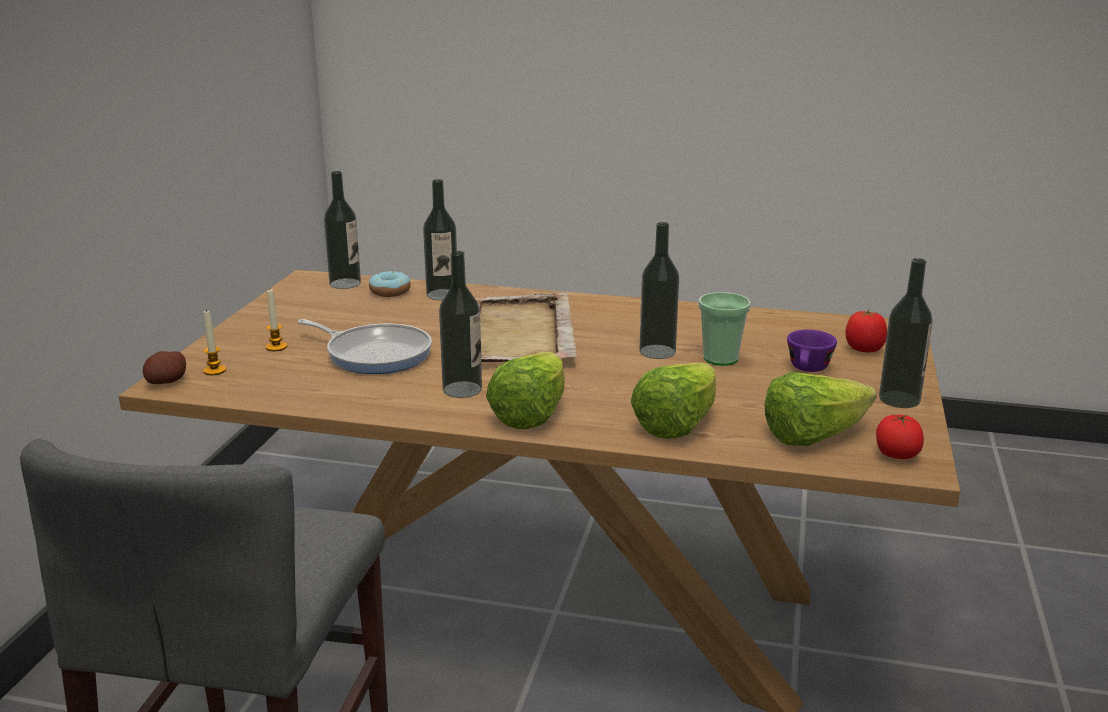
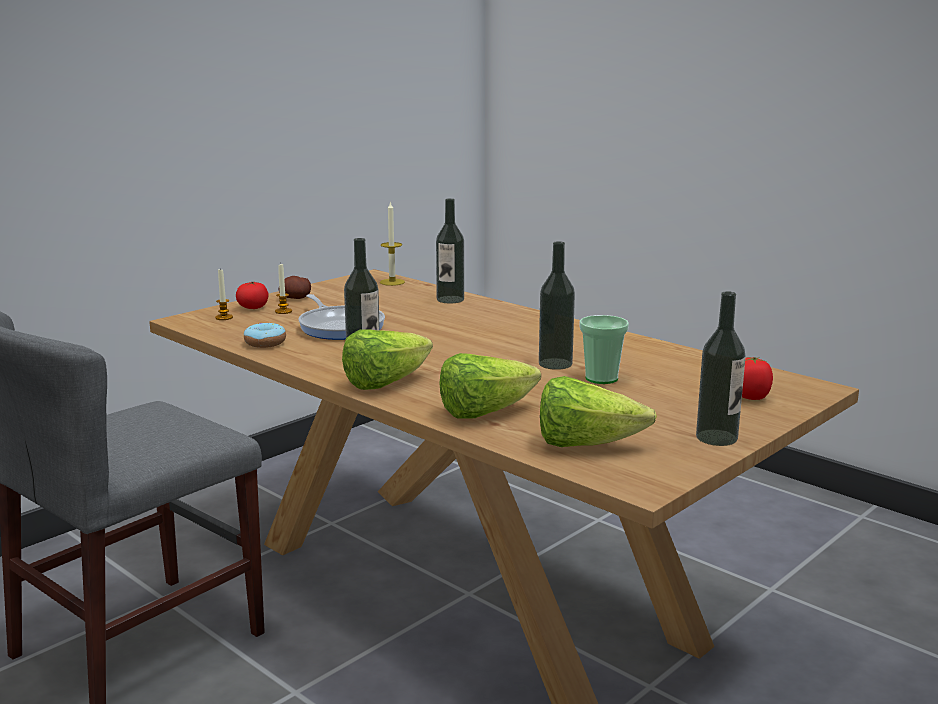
camera: 30 degrees right, 5 degrees down
(167, 382) = (186, 318): potato -> potato (295, 298)
(345, 283) = (392, 282): bottle -> candle
(390, 292) = (415, 292): donut -> donut (265, 343)
(517, 334) = (463, 333): beige tray -> none
(808, 370) = (668, 400): purple cup -> none
(896, 455) = (639, 473): tomato -> tomato (253, 308)

